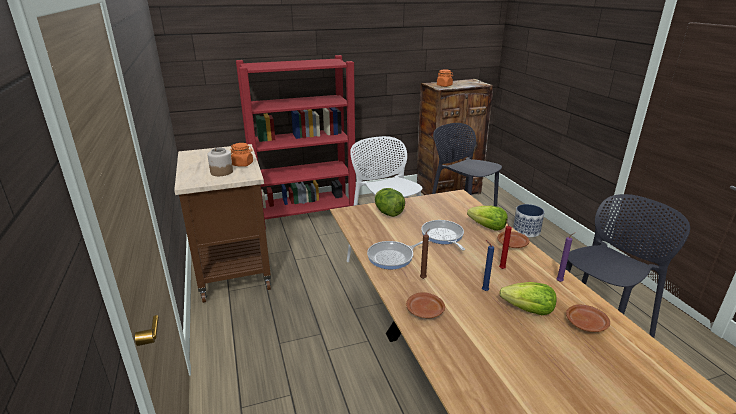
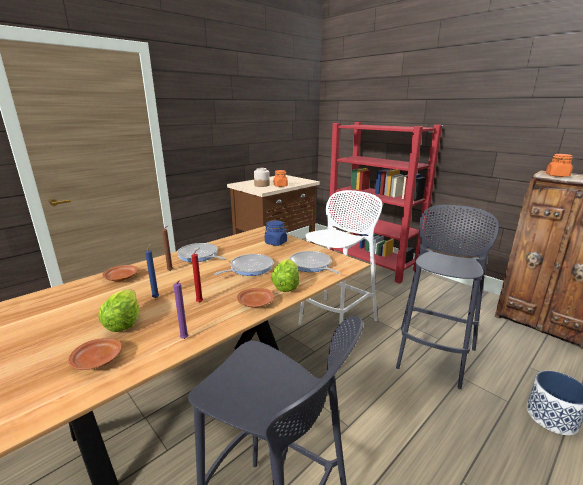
camera: 65 degrees right, 5 degrees down
(388, 213) = (276, 243): lettuce -> blue jar
(453, 209) = (311, 265): none -> frying pan

